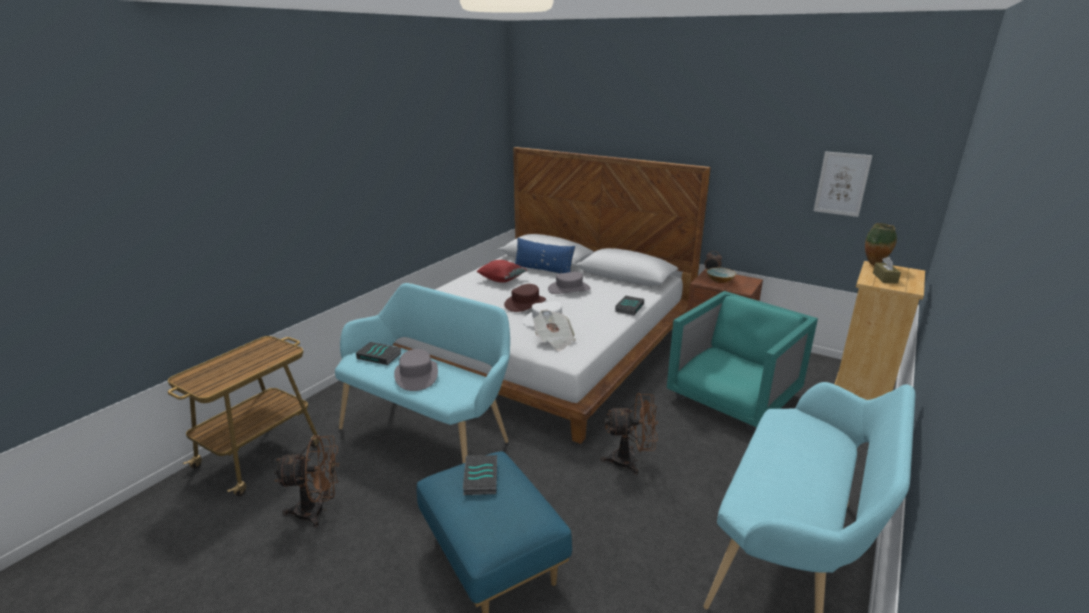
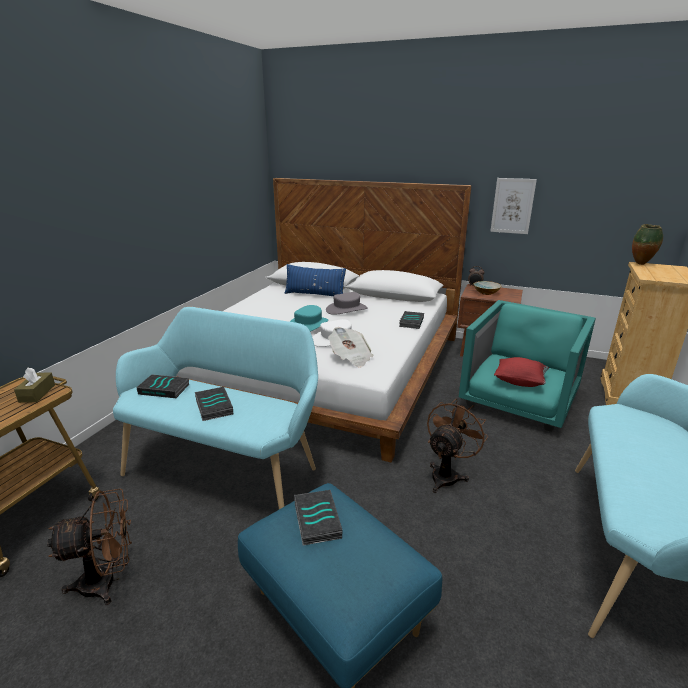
camera: 10 degrees left, 0 degrees up
(416, 375) = (213, 406): grey hat -> book
(501, 280) = (276, 305): red pillow -> red pillow (519, 382)
(525, 303) = (308, 325): brown hat -> turquoise hat
(630, 461) = (447, 474): brown fan -> brown fan turned 45 degrees counterclockwise
(841, 184) = (597, 193): picture -> picture (512, 206)
(885, 278) = (660, 274): brown tissue box -> brown tissue box (37, 393)

